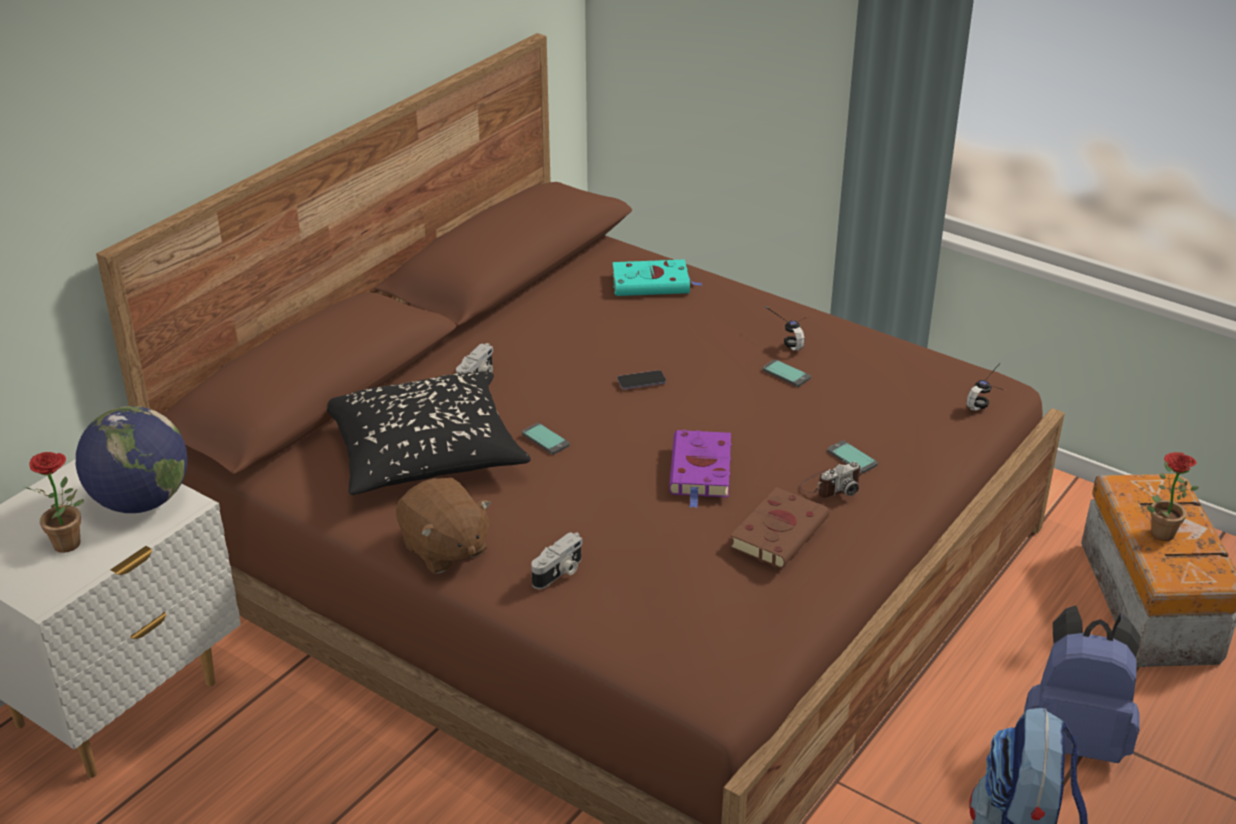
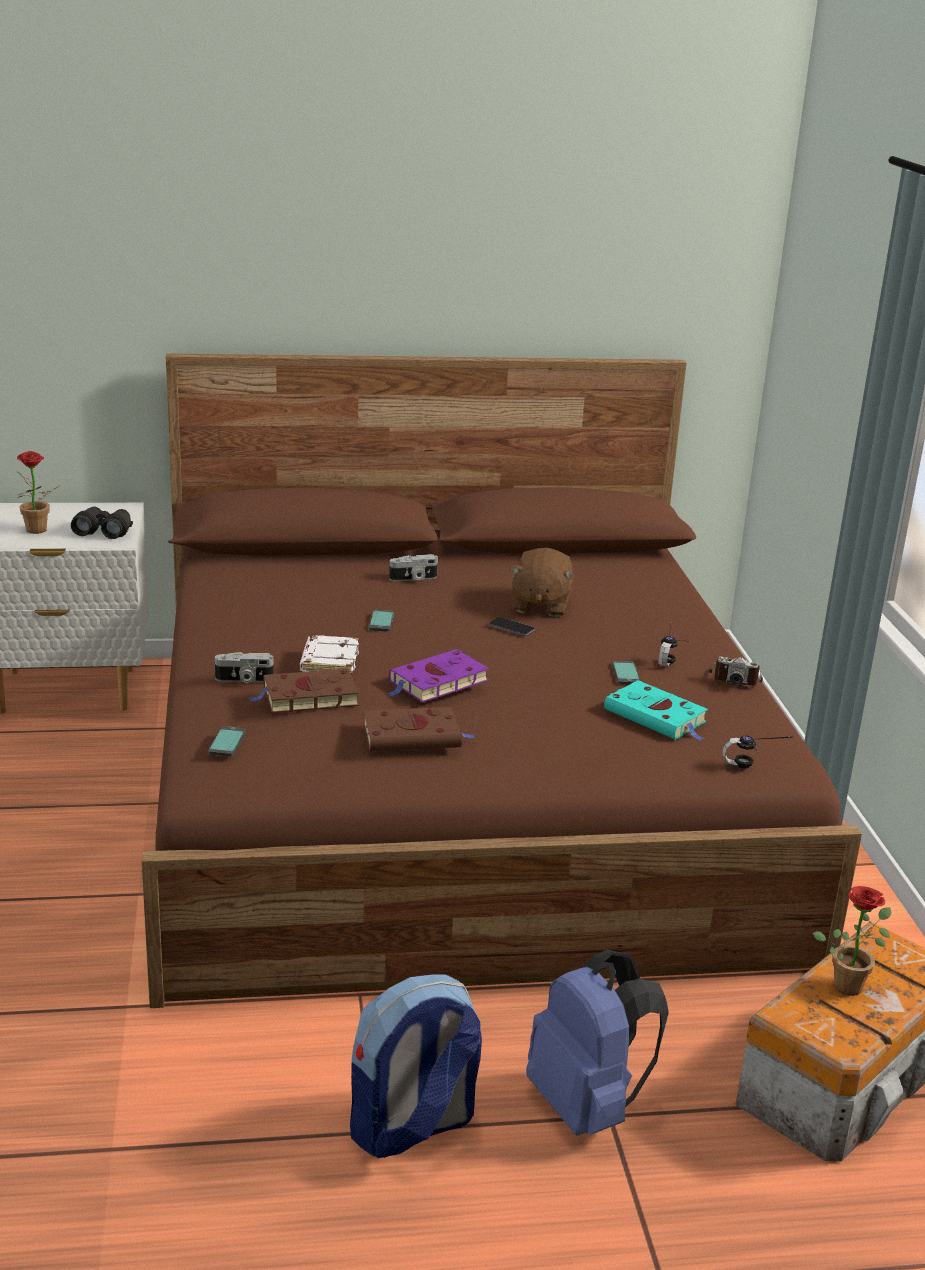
camera: 45 degrees right, 10 degrees down
(141, 502) = (103, 531): globe -> black binoculars
(425, 454) = (301, 595): black pillow -> none
(444, 549) = (213, 638): brown plush toy -> brown plush toy (540, 605)
(590, 506) = (328, 660): none -> white book
(651, 553) = (307, 697): none -> brown book
(653, 283) = (640, 589): turquoise book -> turquoise book (657, 717)
(830, 486) = (514, 740): camera -> camera (734, 678)
(852, 458) = (566, 736): phone -> phone (227, 742)

